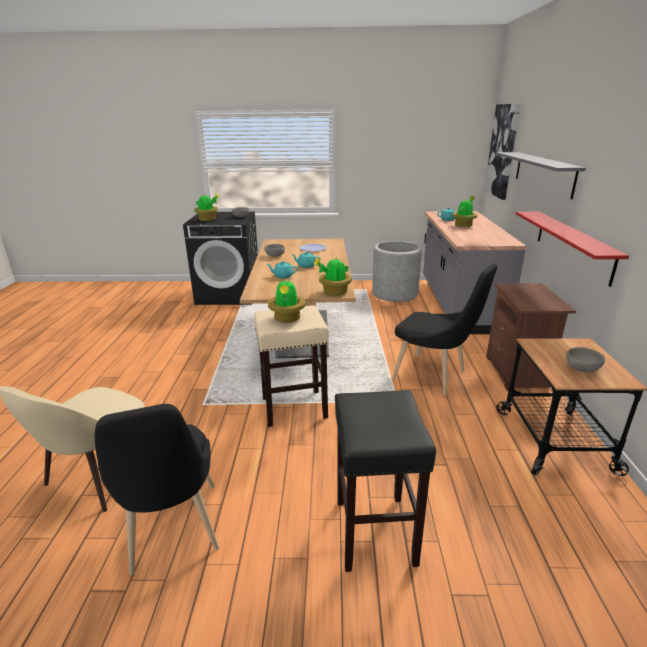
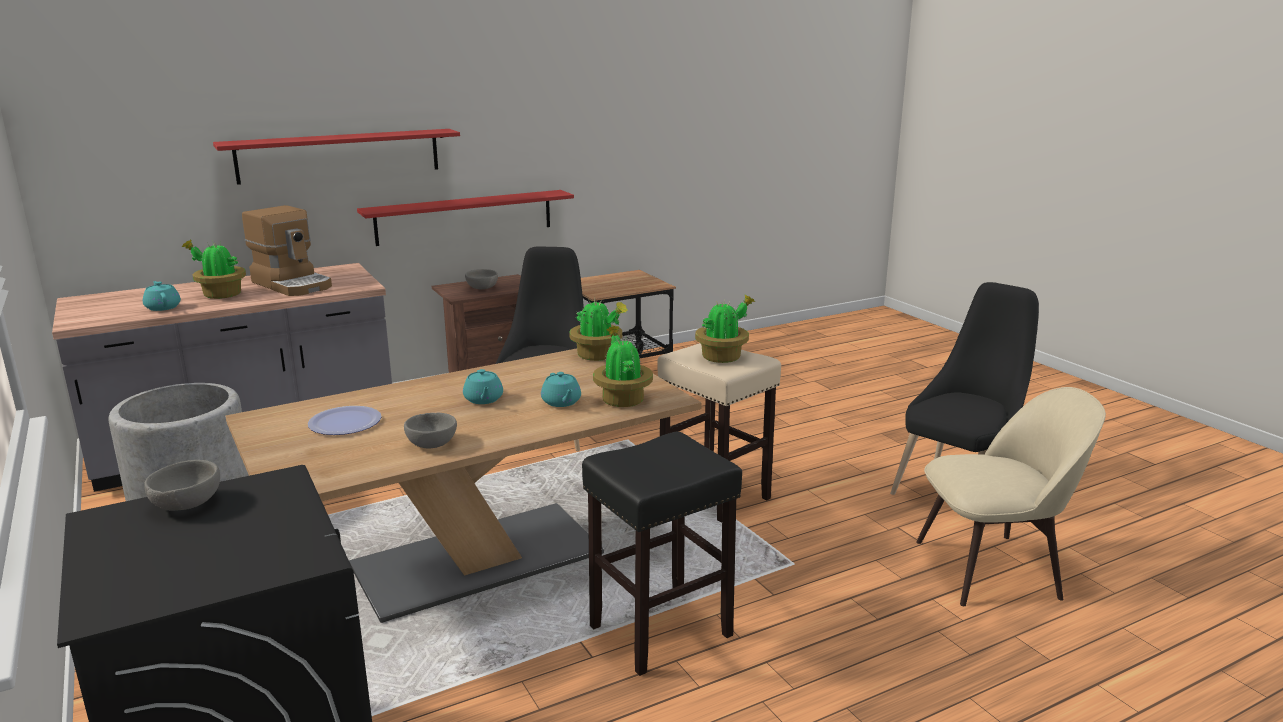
camera: 120 degrees left, 5 degrees down
(208, 220) = (256, 546): potted plant -> potted plant (622, 399)
(374, 530) = (820, 417): black stool -> black stool (659, 631)
(476, 234) = (293, 284): none -> coffee machine
(502, 151) = (127, 151): picture -> none
(543, 173) = (339, 155): grey shelf -> red shelf
(583, 369) = (630, 281): grey bowl -> grey bowl (482, 288)

